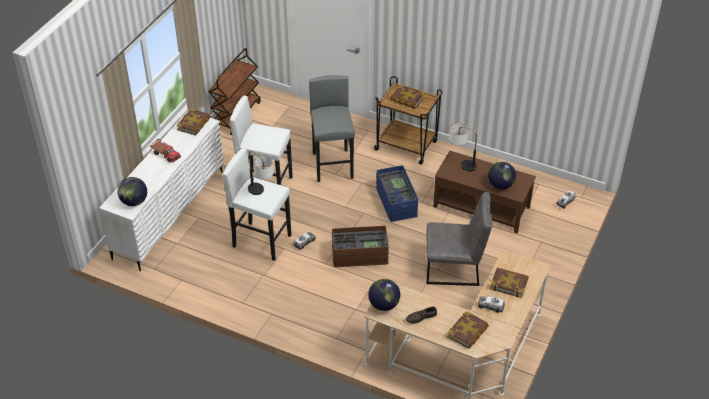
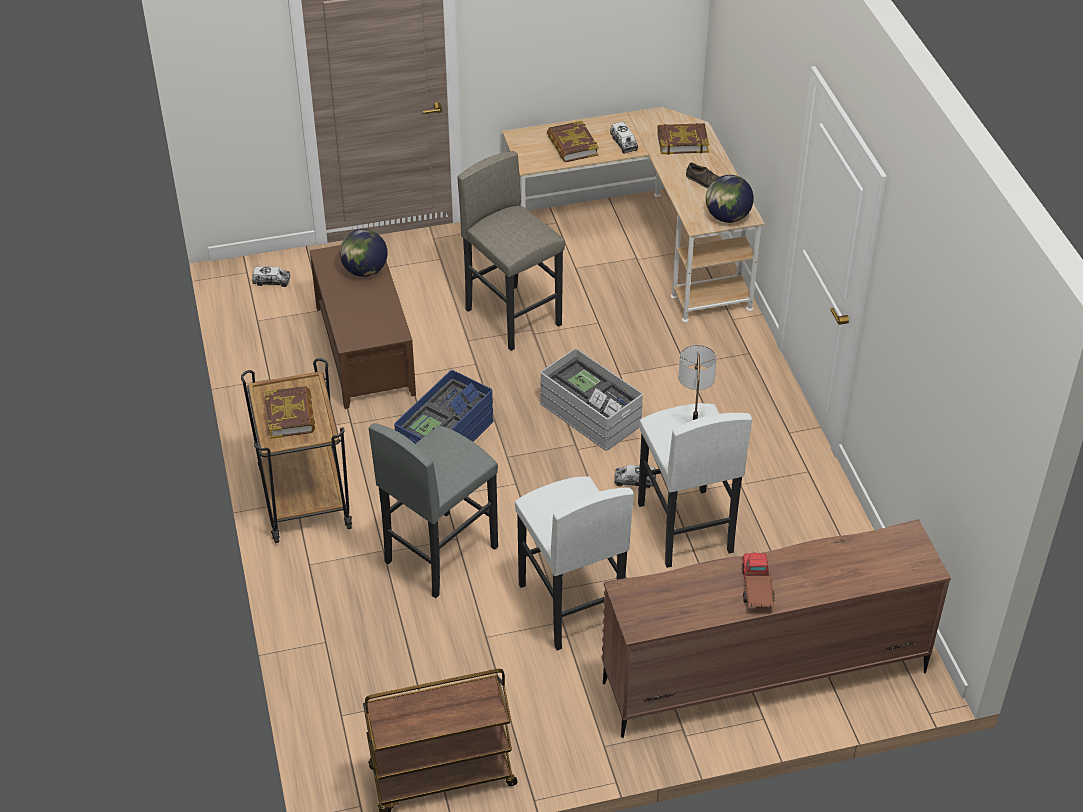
camera: 130 degrees left, 0 degrees up
(134, 202) = (888, 545): globe -> none
(170, 214) = (762, 675): white dresser -> brown dresser
(194, 124) = (650, 608): book -> none
(359, 255) = (591, 413): brown storage box -> grey storage box
(454, 269) = (513, 317): grey chair -> grey stool
(461, 163) = (357, 327): table lamp -> none

